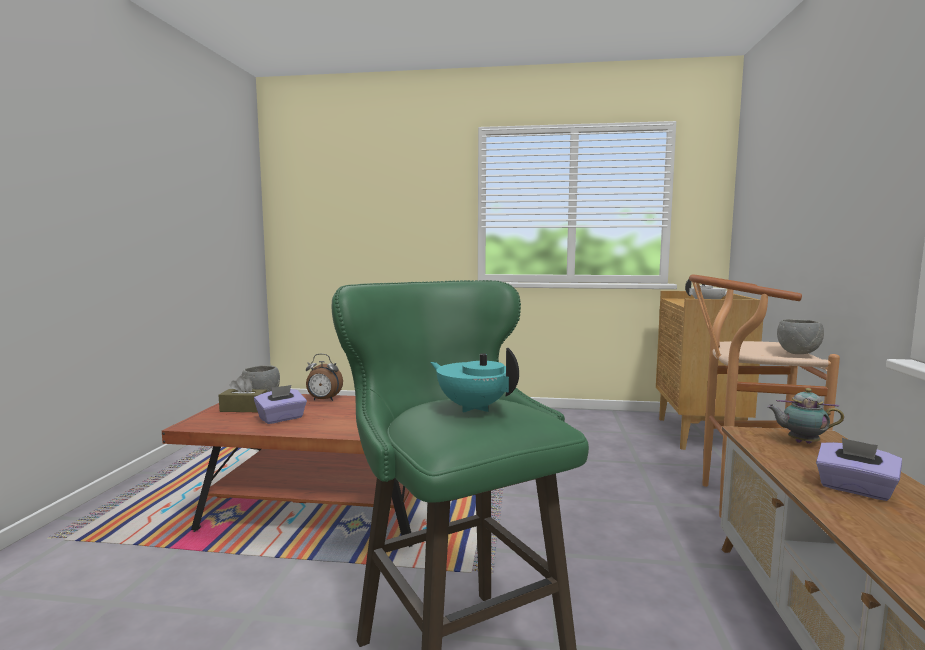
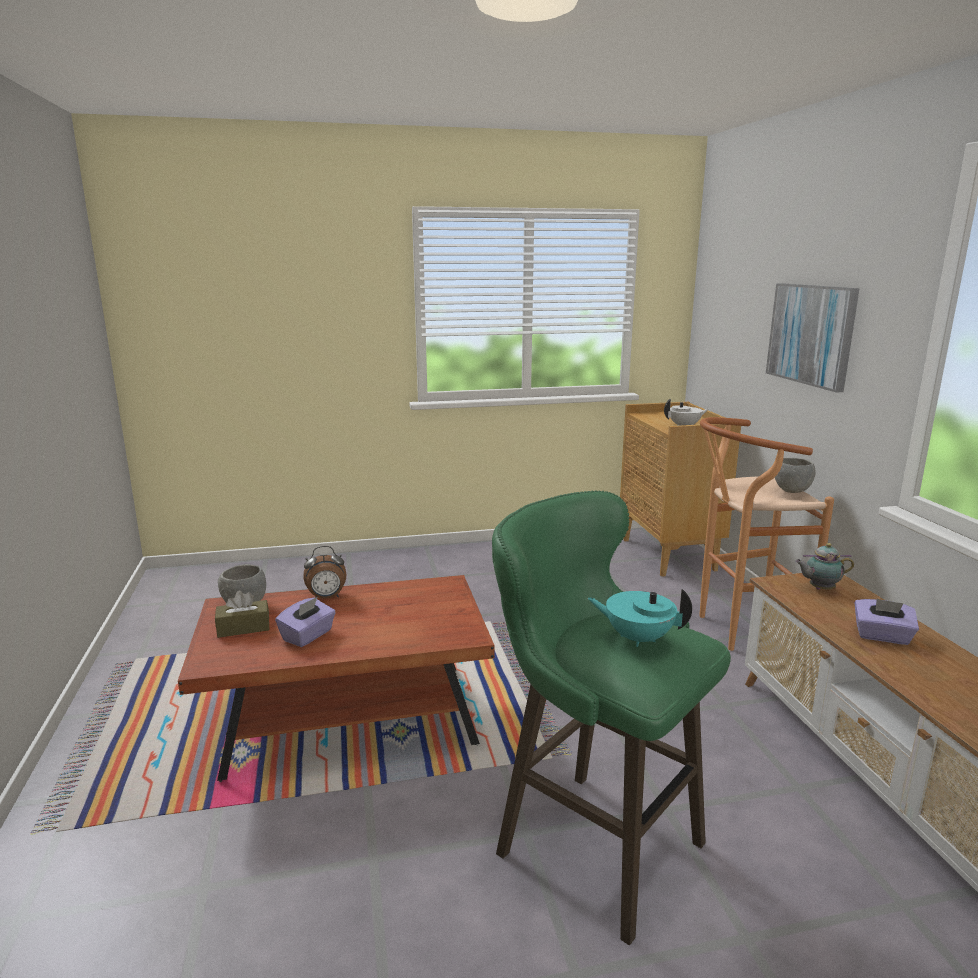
camera: 20 degrees left, 10 degrees up
(823, 196) = (811, 334): none -> picture

